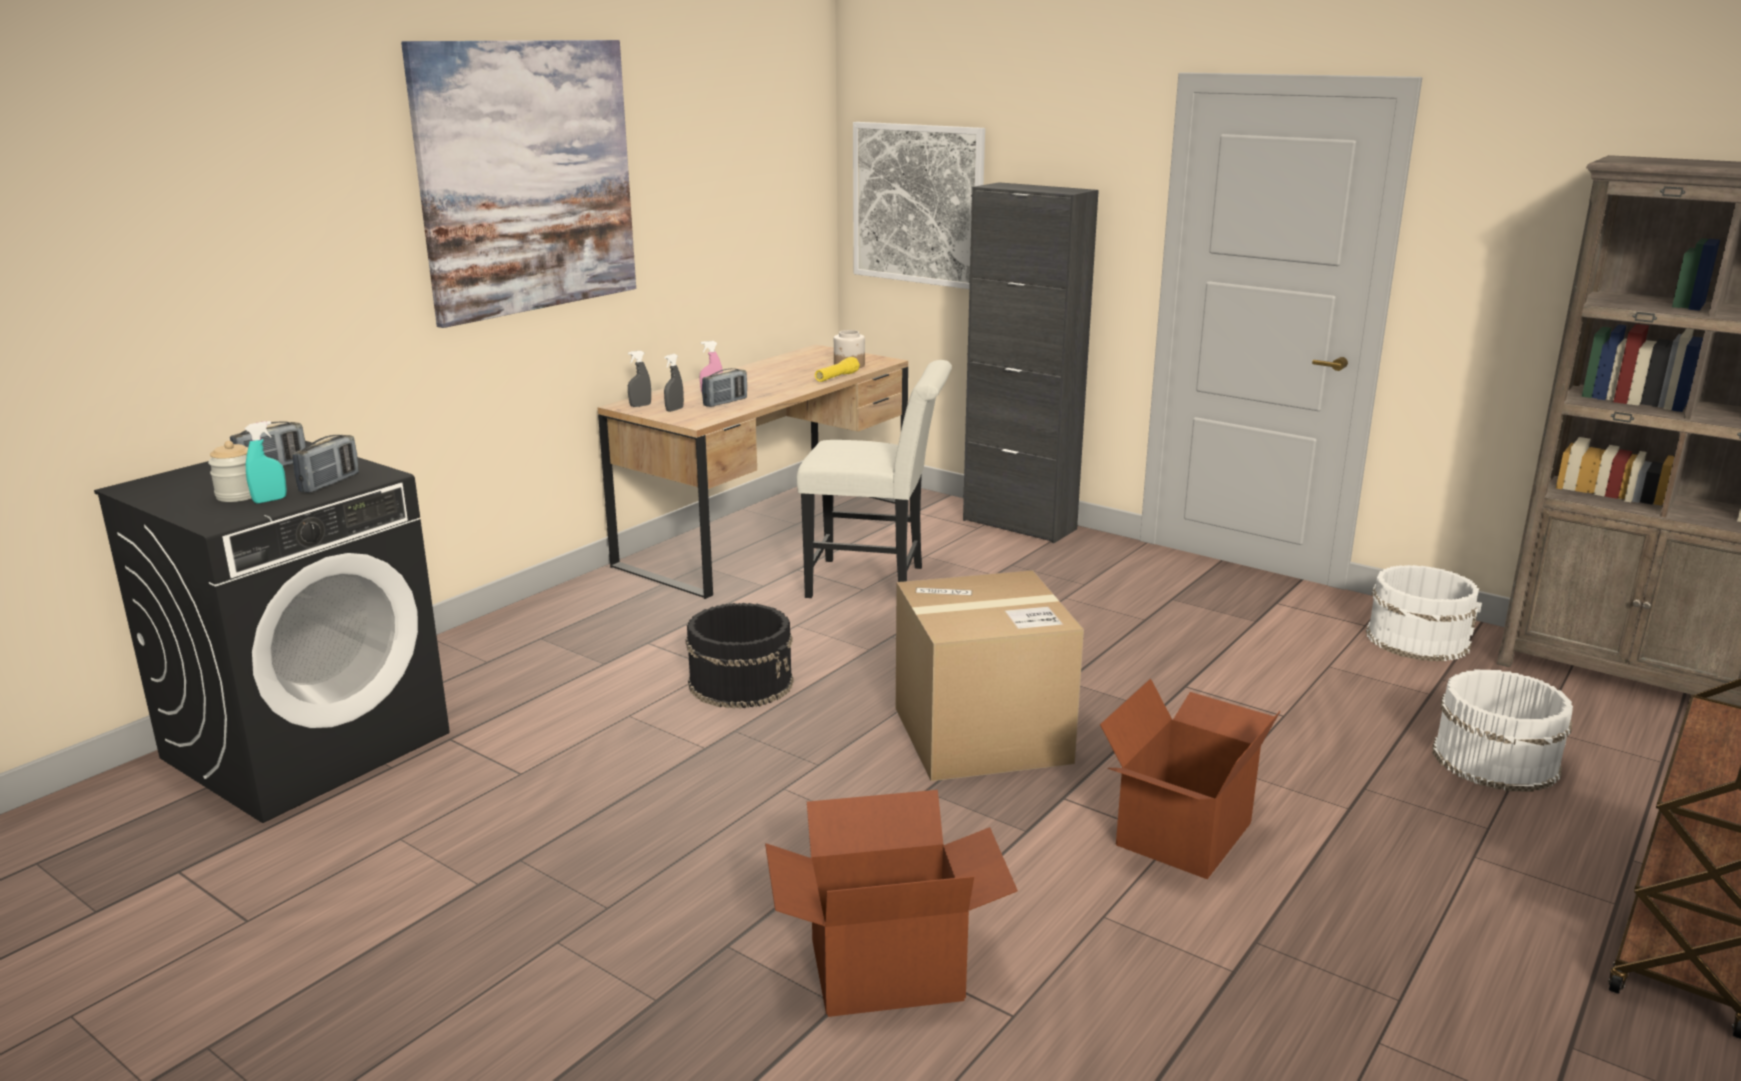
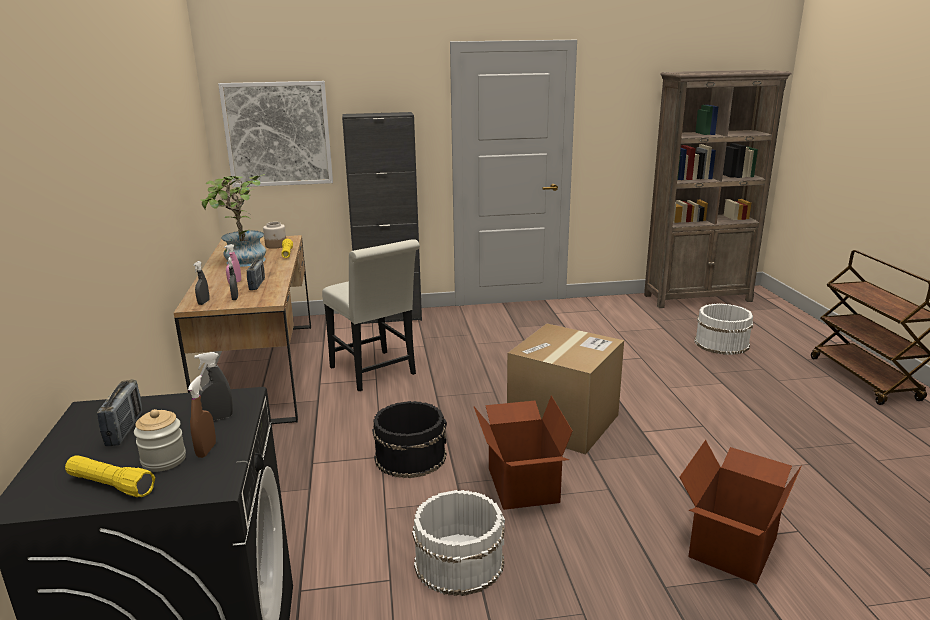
camera: 45 degrees left, 0 degrees up
(183, 497) = (111, 485): none -> yellow flashlight
(270, 500) = (206, 450): turquoise spray bottle -> brown spray bottle
(329, 483) = (218, 418): radio -> grey spray bottle
(528, 178) = (118, 135): picture -> none
(770, 375) = (242, 262): none -> potted plant
(875, 583) = (375, 373): white chair -> white chair turned 90 degrees clockwise
(1181, 833) = (700, 422): cardboard box -> cardboard box (521, 485)
(1418, 639) = (622, 308): white bucket -> white bucket (459, 562)

